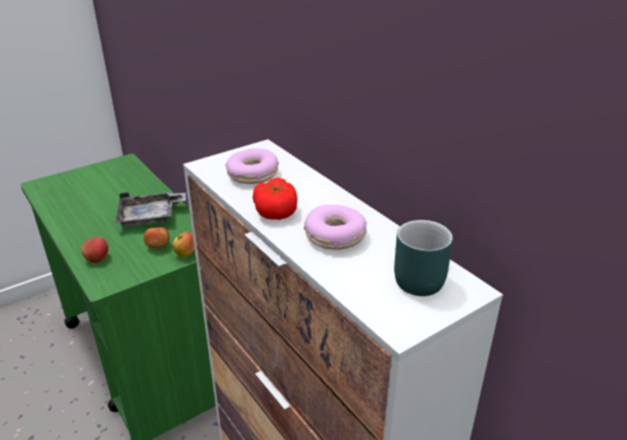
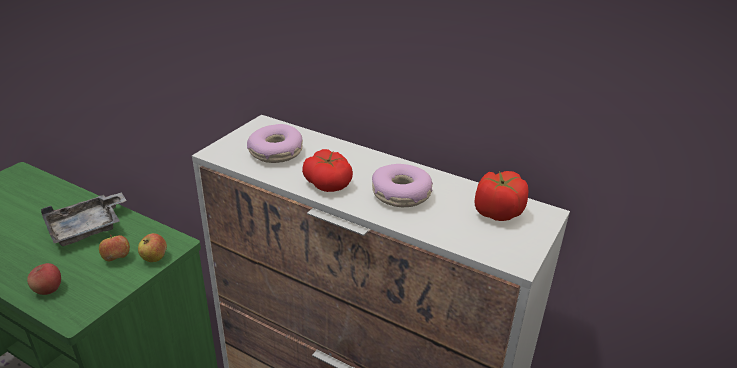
camera: 25 degrees left, 0 degrees up
(418, 276) = (497, 212): turquoise mug -> tomato

